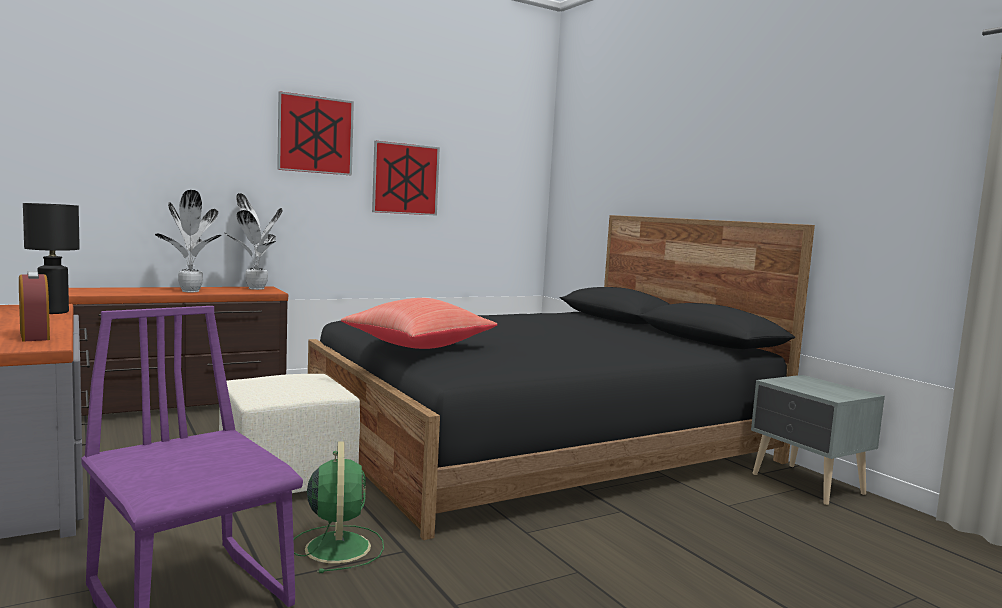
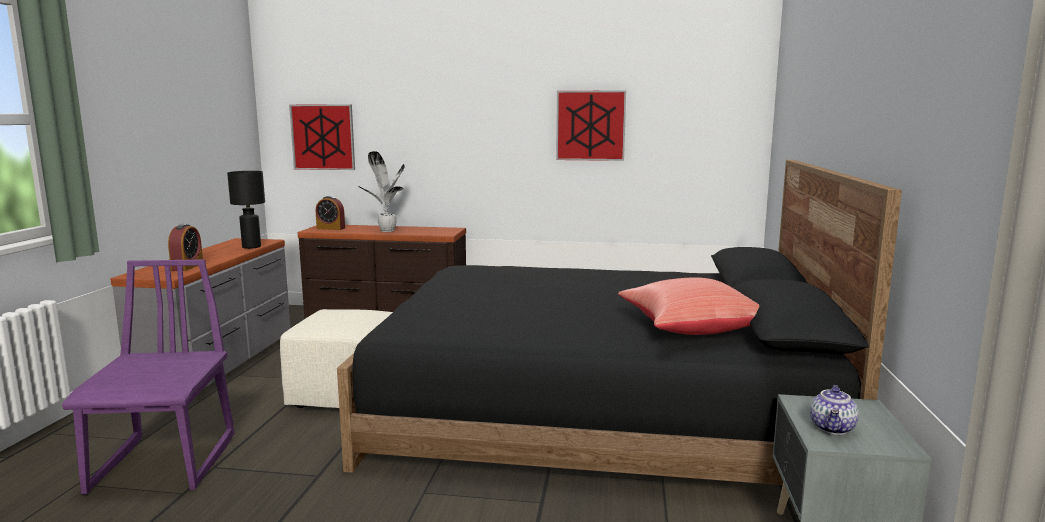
camera: 40 degrees right, 5 degrees up
(100, 291) = (331, 228): none -> alarm clock
(255, 288) = (443, 229): potted plant -> none
(315, 135) = (501, 91): picture -> picture (323, 137)
(338, 546) = (288, 457): green fan -> none
(418, 346) = (430, 300): red pillow -> red pillow (691, 329)
(821, 391) = (833, 428): none -> teapot

